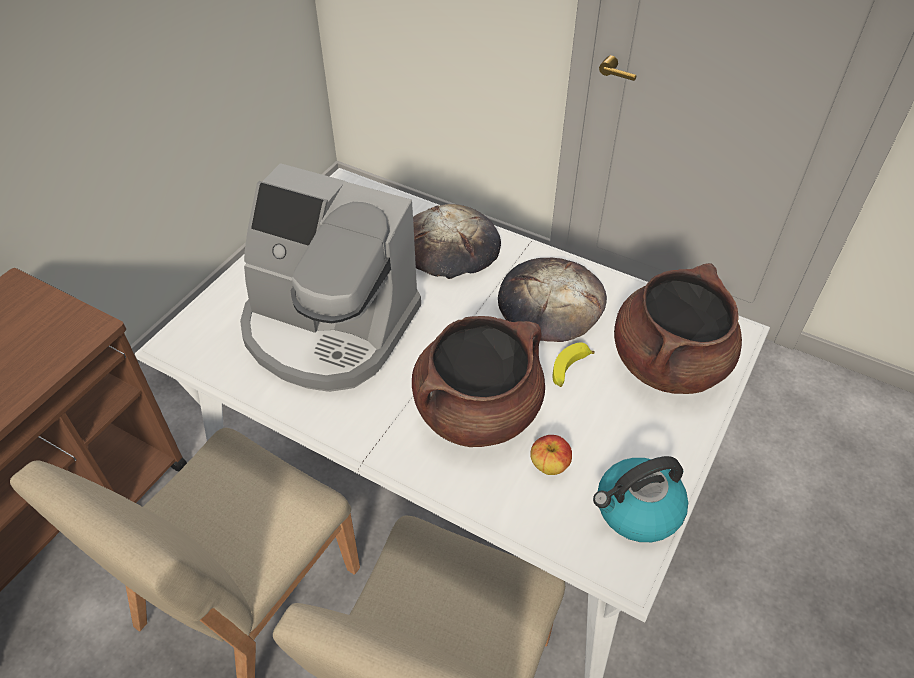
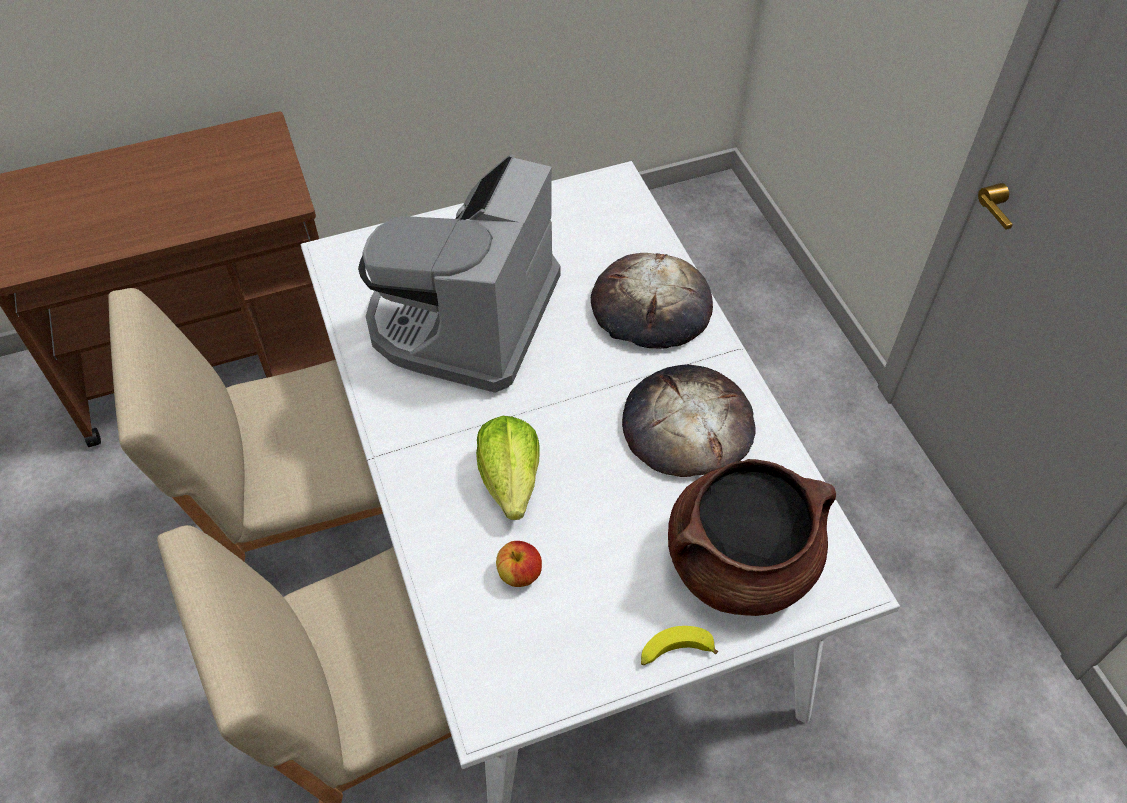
camera: 40 degrees right, 5 degrees up
(328, 328) = (464, 318): coffee machine -> coffee machine turned 45 degrees clockwise
(477, 410) = (510, 480): brown cooking pot -> lettuce
(569, 370) = (633, 502): banana -> banana (674, 653)
(636, 510) = (551, 672): kettle -> none

